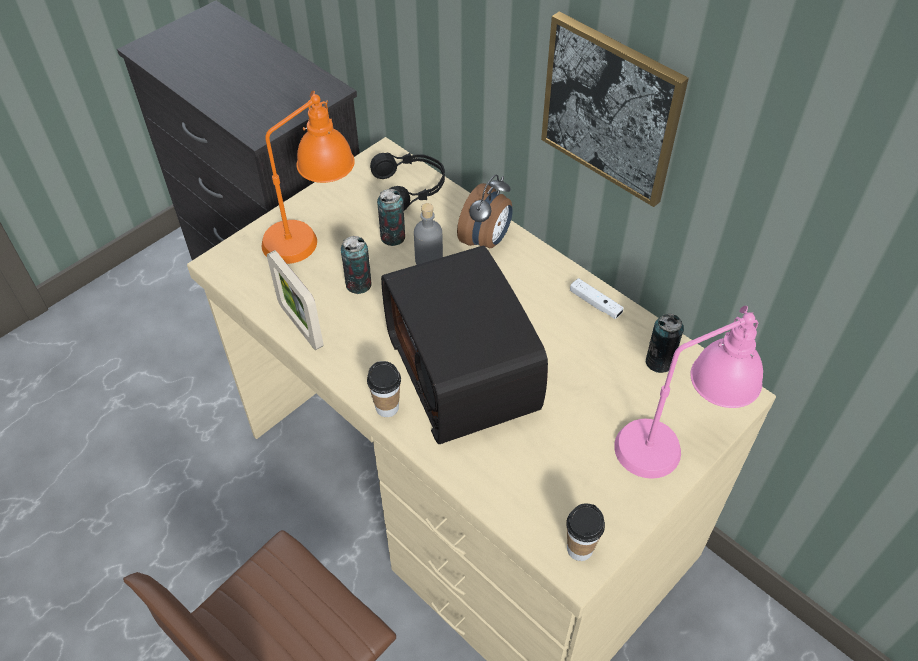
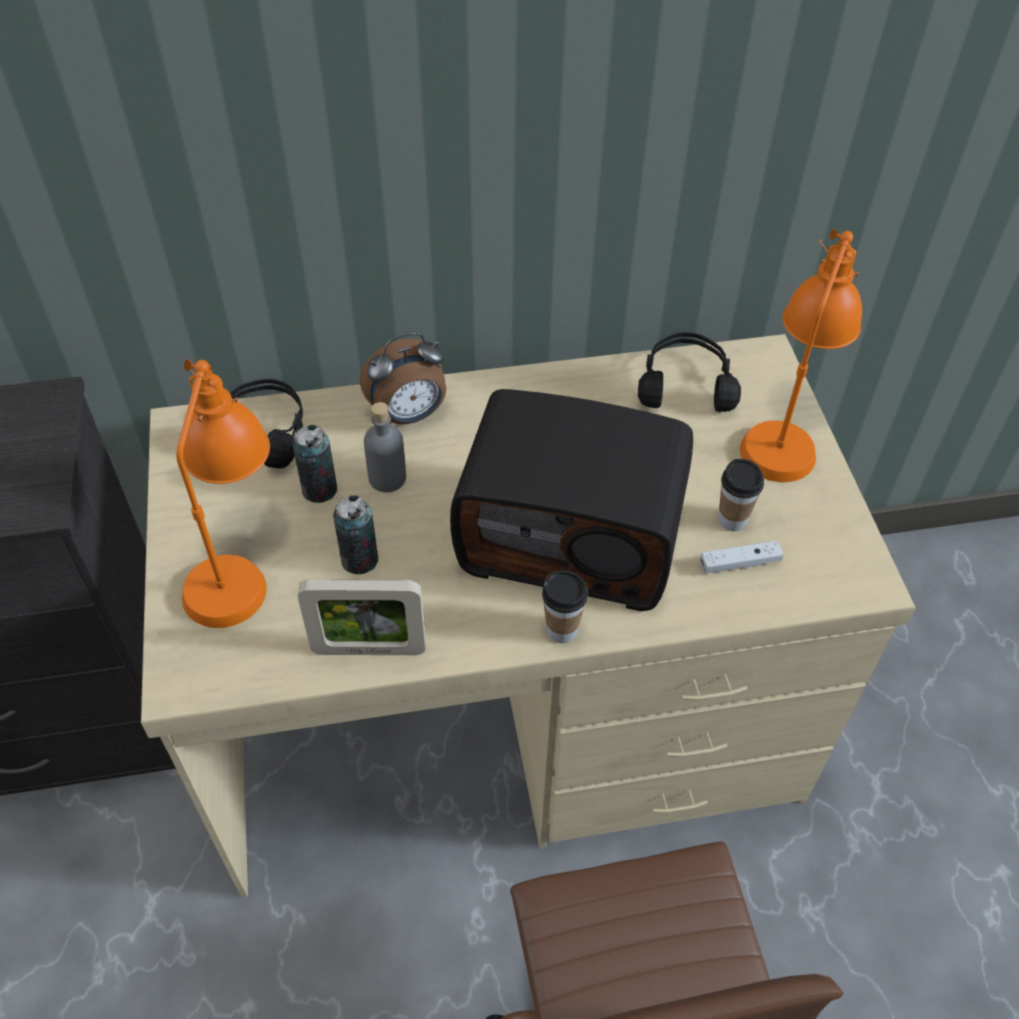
camera: 55 degrees left, 0 degrees up
(486, 241) = (409, 415): alarm clock -> alarm clock turned 90 degrees clockwise
(579, 549) = (852, 569): cup -> cup (732, 520)
(595, 303) = (575, 384): white game controller -> white game controller (739, 563)
(611, 109) = (514, 155): picture -> none
(659, 362) = (685, 383): can -> black headphones
(675, 443) = (785, 430): pink table lamp -> orange table lamp

